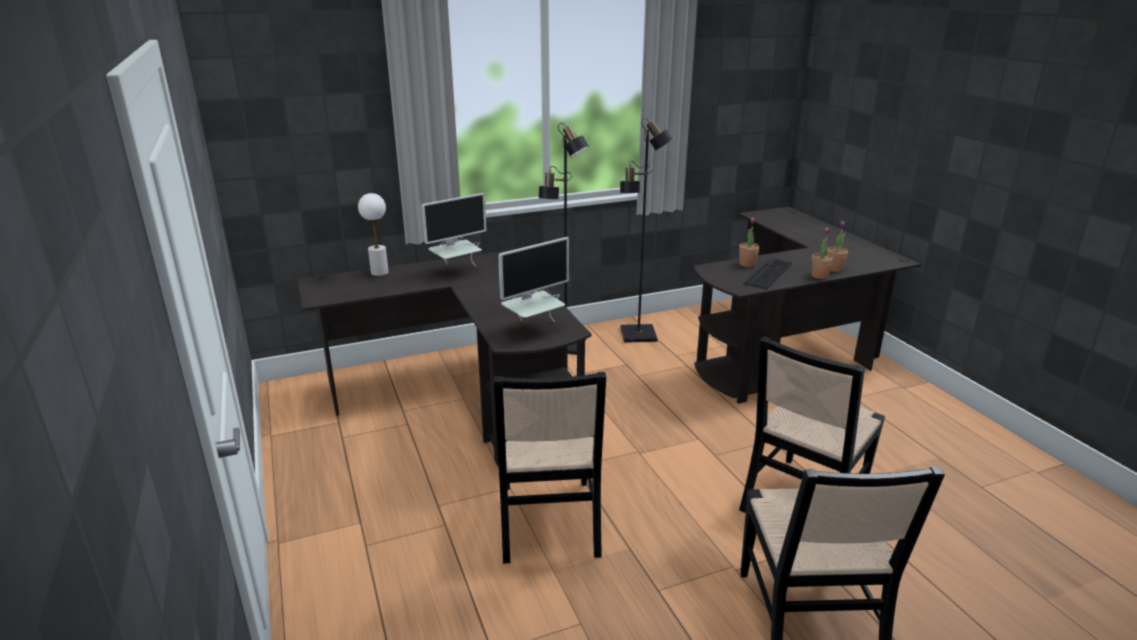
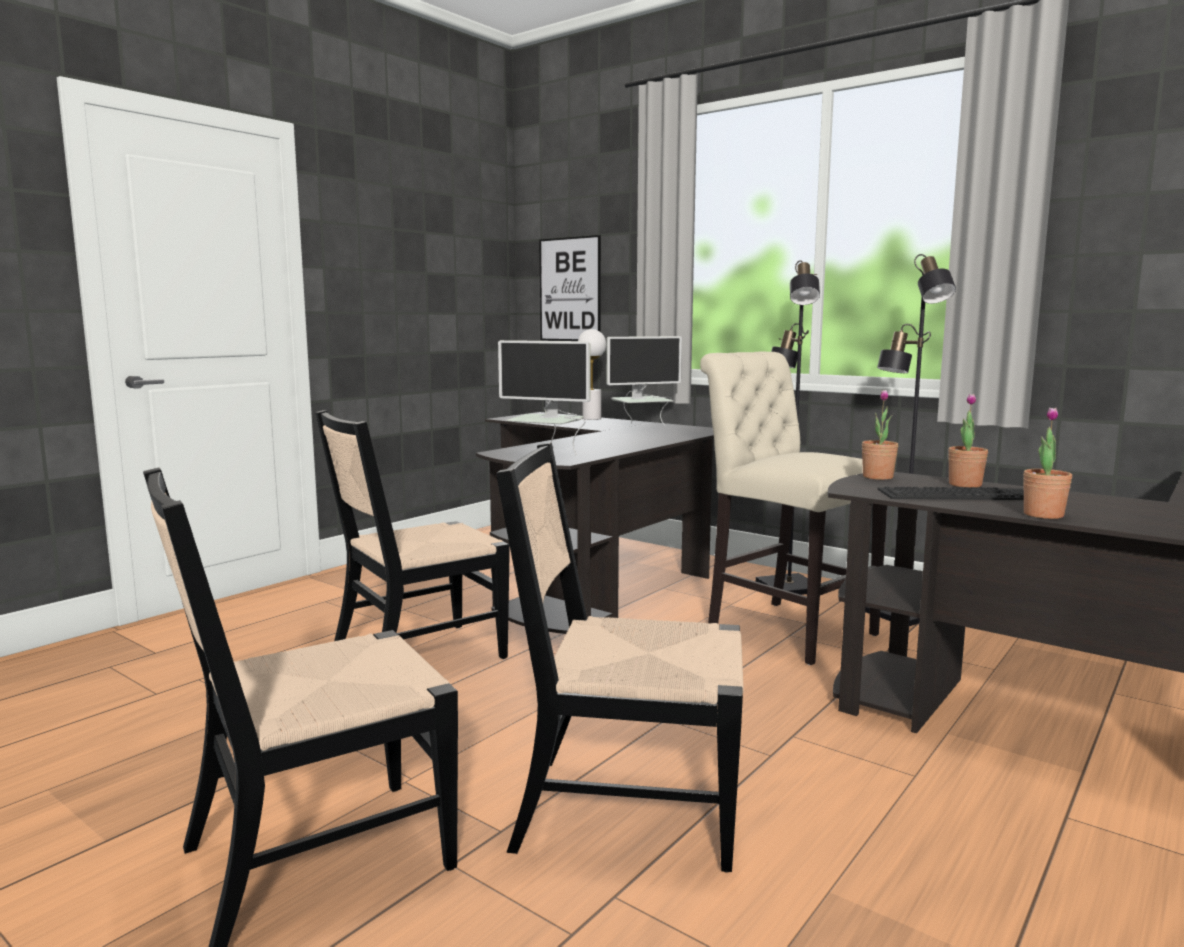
camera: 60 degrees right, 15 degrees down
(295, 150) = (570, 289): none -> picture
(456, 271) = (641, 427): monitor -> monitor turned 45 degrees counterclockwise
(627, 373) = (784, 628): none -> beige stool
(834, 269) = (1111, 519): potted plant -> potted plant (877, 477)

